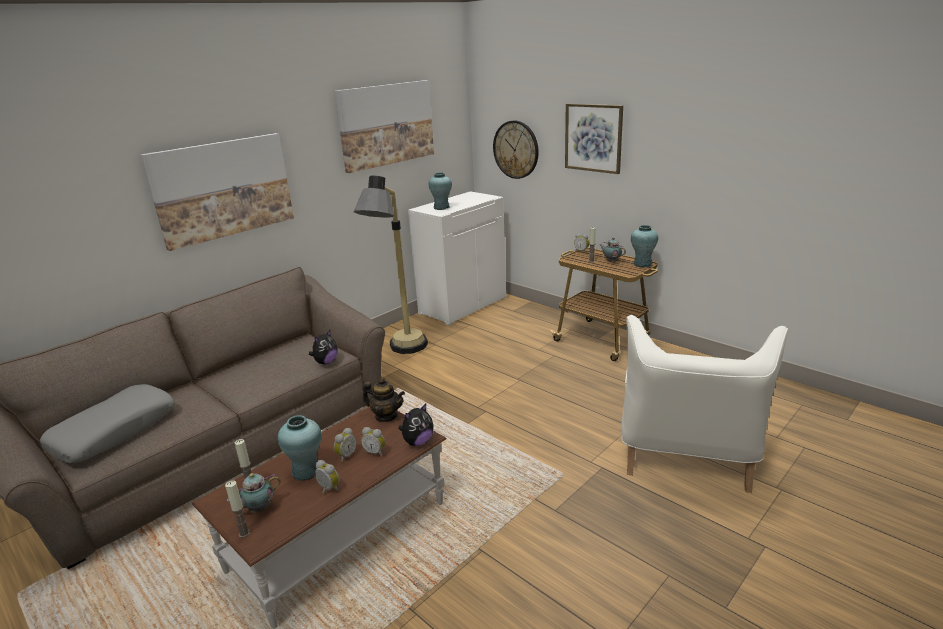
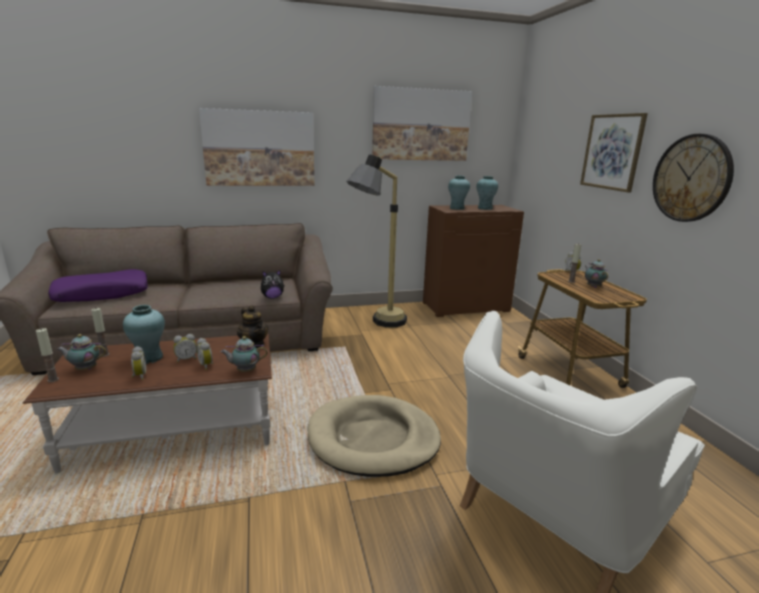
camera: 30 degrees right, 5 degrees down
(114, 432) = (102, 294): grey pillow -> purple pillow
(418, 442) = (245, 371): plush toy -> teapot
(462, 305) = (465, 307): white cabinet -> brown cabinet
(516, 149) = (544, 166): wall clock -> wall clock (691, 178)
(519, 458) = (373, 439): none -> beige dog bed
(642, 264) = (626, 296): turquoise vase -> turquoise vase (484, 208)

